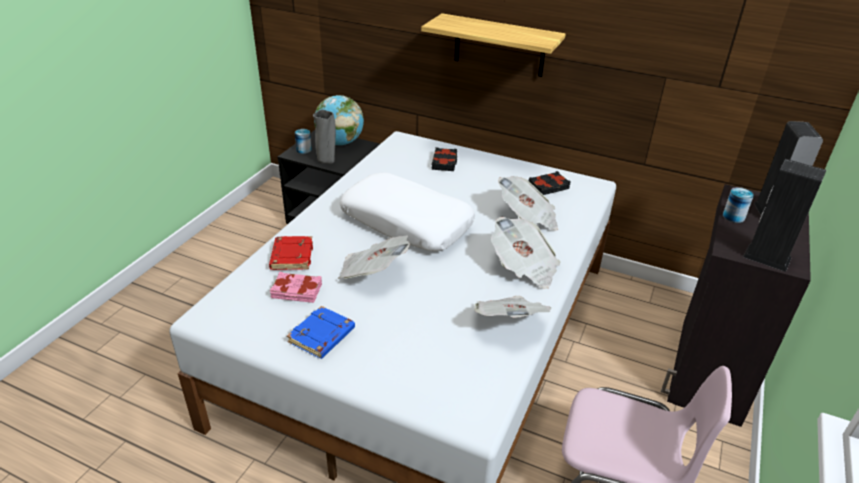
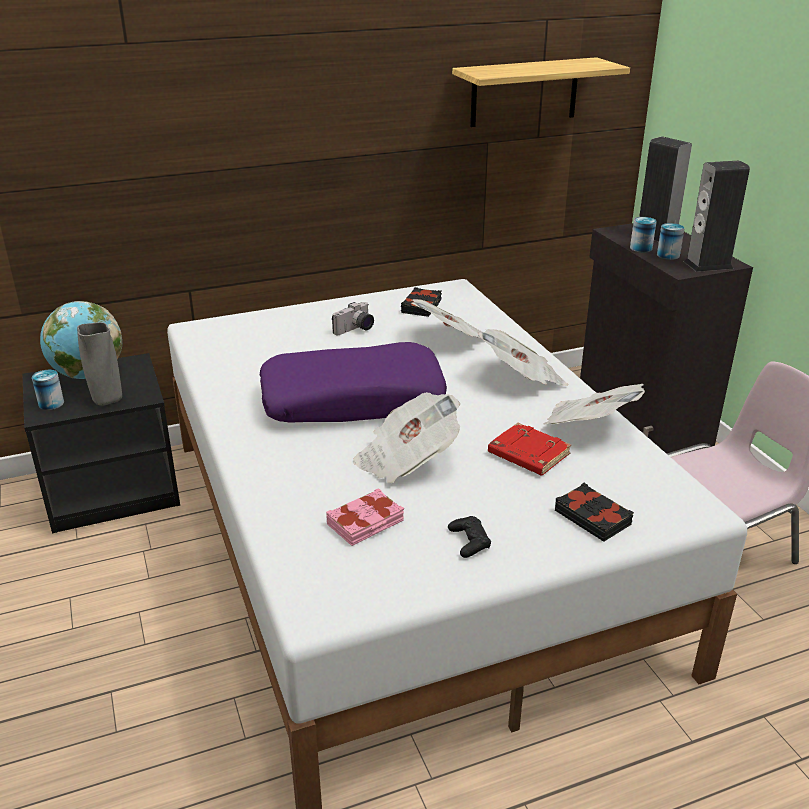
camera: 45 degrees left, 5 degrees down
(291, 256) = (293, 497): red book -> red book (527, 454)
(322, 336) = (469, 541): blue book -> black game controller
(407, 222) = (353, 400): white pillow -> purple pillow
(444, 162) = (286, 329): black book -> black book (593, 517)
(482, 182) = (355, 330): none -> camera
(499, 46) = (296, 158): shelf -> shelf (524, 92)
(746, 233) = (668, 255): none -> can

